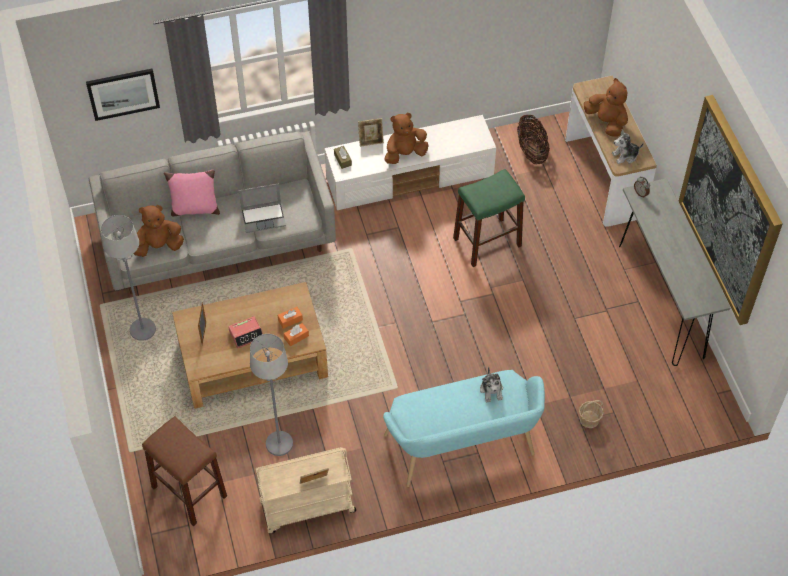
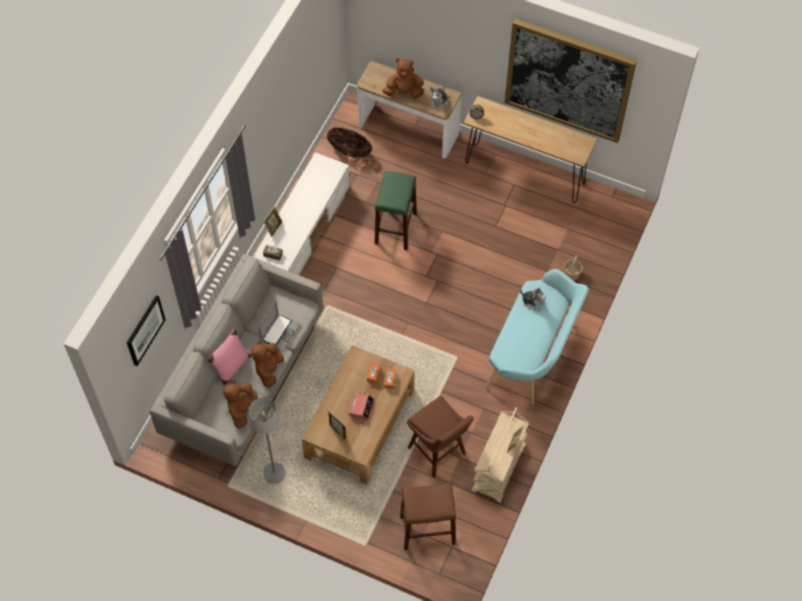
camera: 50 degrees left, 5 degrees up
(279, 444) = (438, 453): grey floor lamp -> brown stool
(405, 154) = (303, 217): brown plush toy -> brown plush toy (269, 370)
(661, 300) = (524, 173): grey console table -> brown console table

